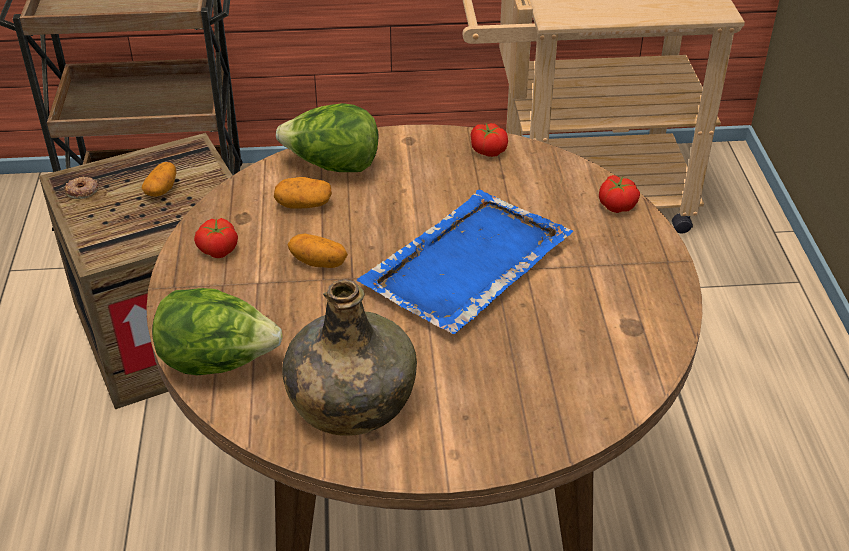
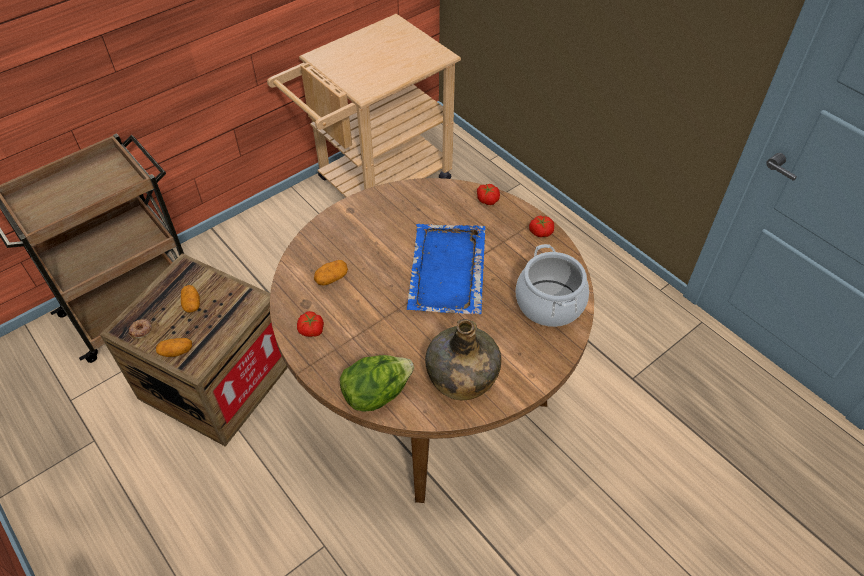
camera: 35 degrees left, 10 degrees up
(318, 262) = (372, 309): potato -> potato (176, 351)
(332, 166) = (324, 246): lettuce -> none
(488, 150) = (397, 196): tomato -> tomato (540, 231)
(581, 376) = (550, 303): none -> cooking pot

